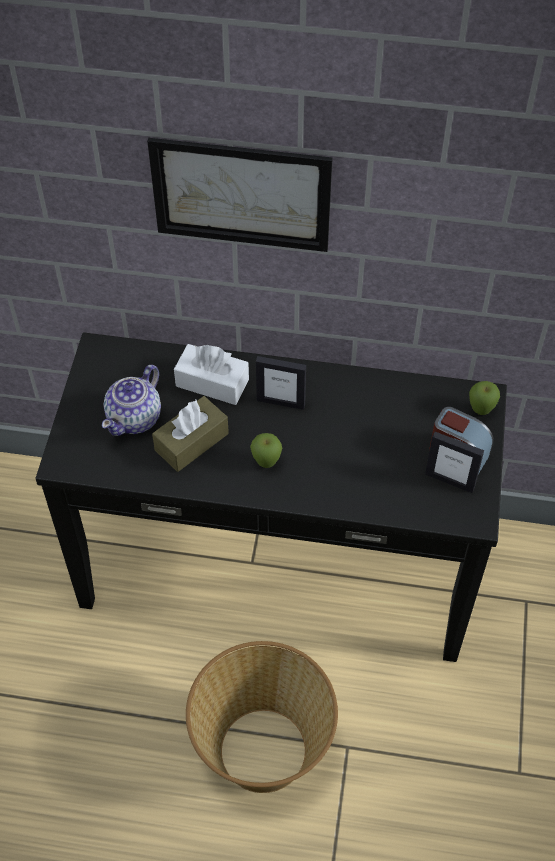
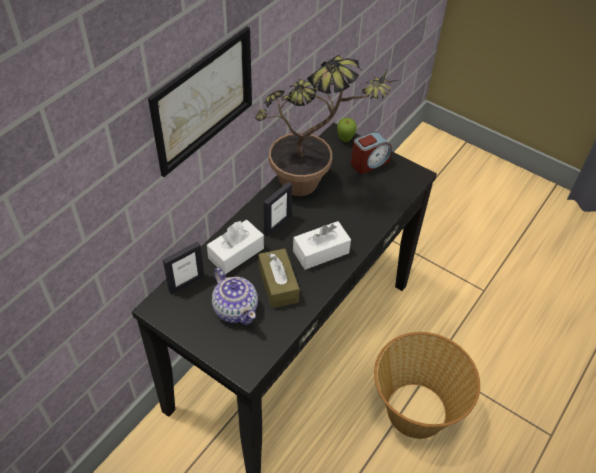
camera: 65 degrees left, 5 degrees down
(266, 463) = (321, 252): apple -> white tissue box
(369, 410) = (312, 186): none -> potted plant
(449, 480) = (385, 174): picture frame -> picture frame (186, 283)

